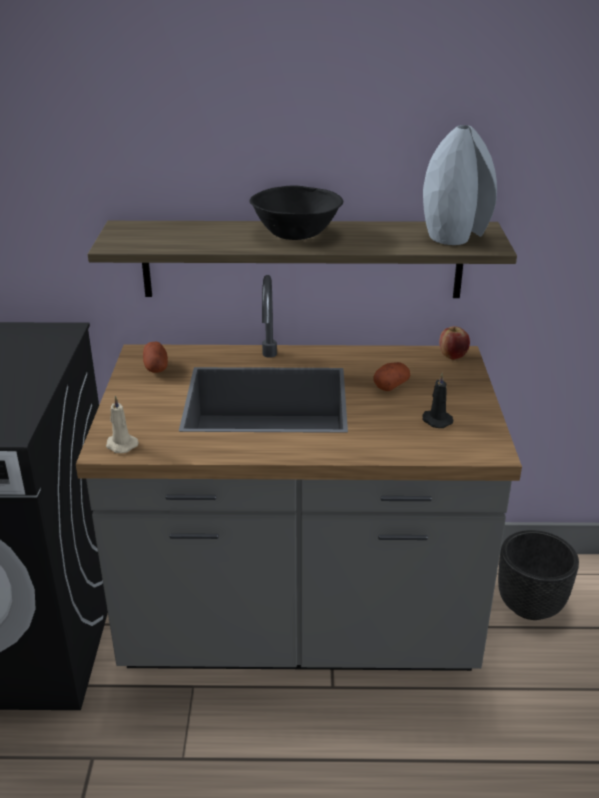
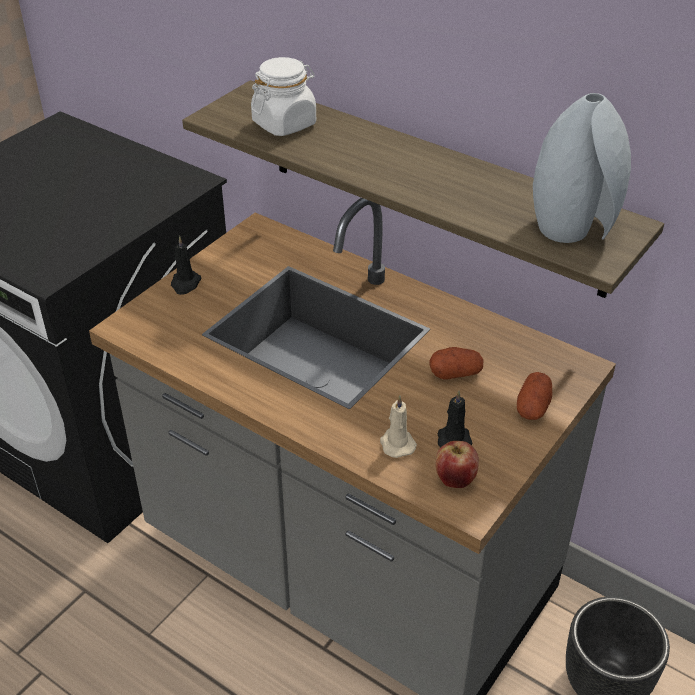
camera: 35 degrees right, 10 degrees up
(120, 445) = (140, 327): beige candle -> beige candle (396, 443)
(123, 405) = (185, 284): none -> black candle
(156, 367) = (255, 252): potato -> potato (533, 407)
(177, 236) = (284, 124): none -> white jar
(296, 233) = (405, 160): black bowl -> none
(453, 356) = (568, 365): apple -> apple (455, 480)

